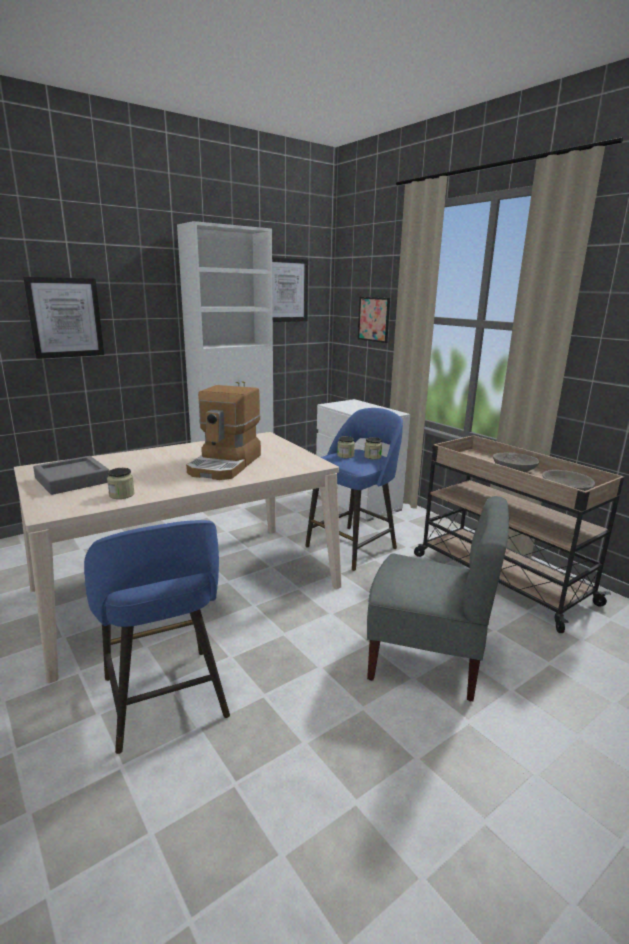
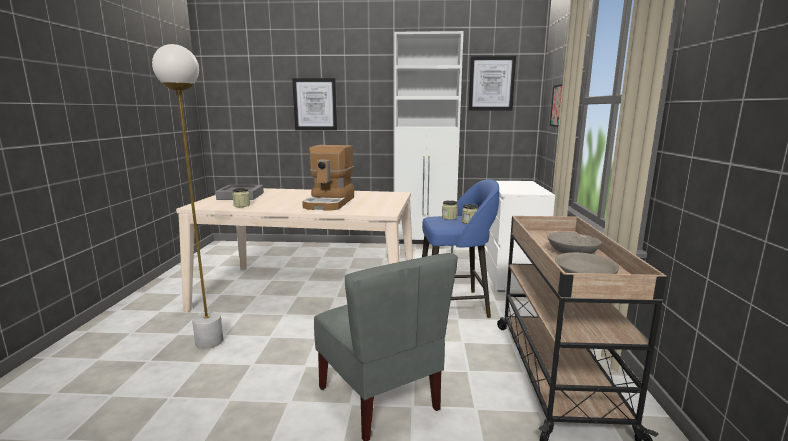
camera: 40 degrees right, 5 degrees down
(165, 700) = (209, 342): blue stool -> white floor lamp
(226, 464) = (330, 203): coffee machine -> coffee machine turned 45 degrees counterclockwise

